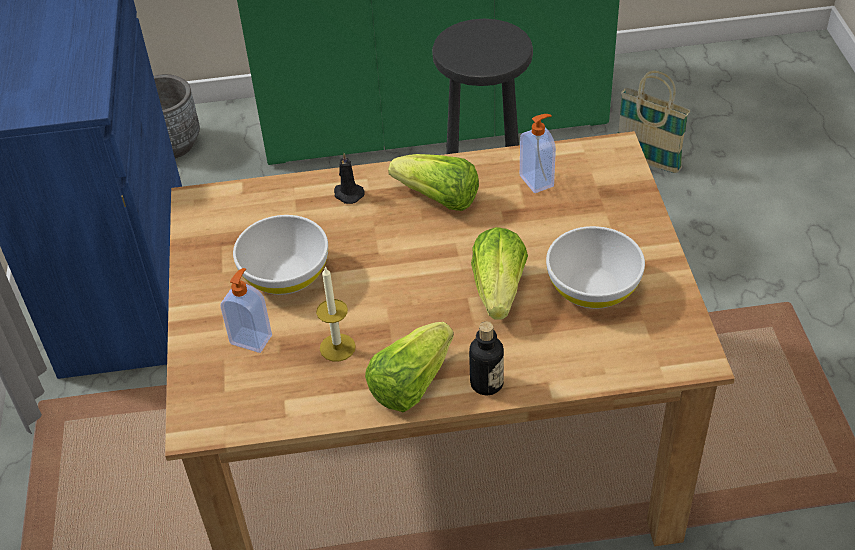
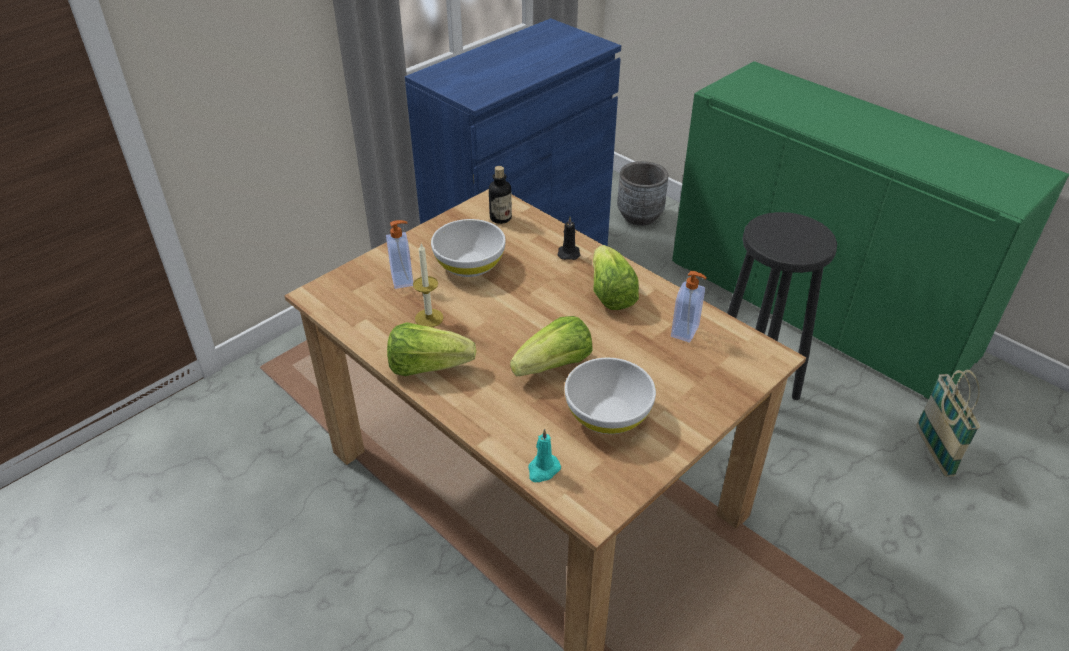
camera: 50 degrees right, 5 degrees down
(486, 383) = (460, 403): bottle -> bottle (500, 218)
(622, 367) = (543, 470): none -> turquoise candle

